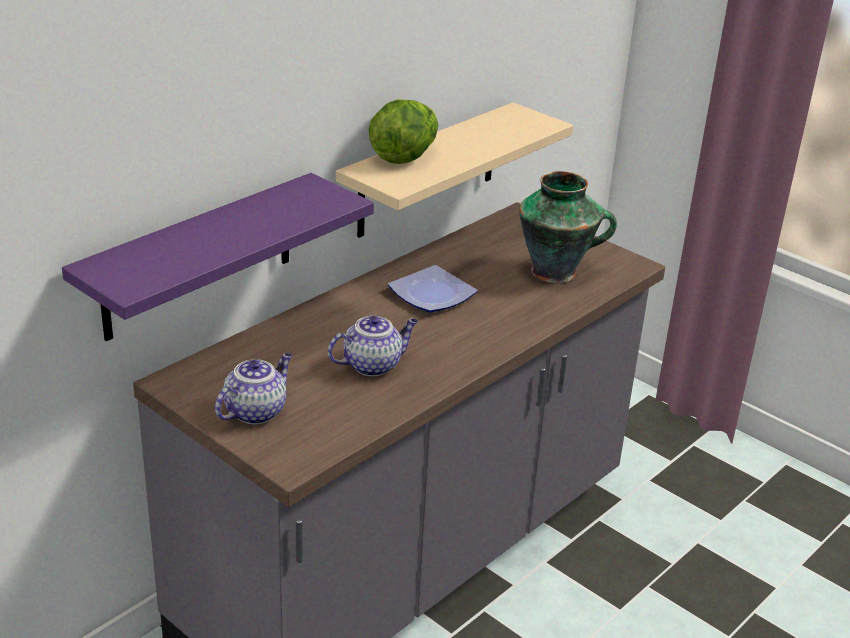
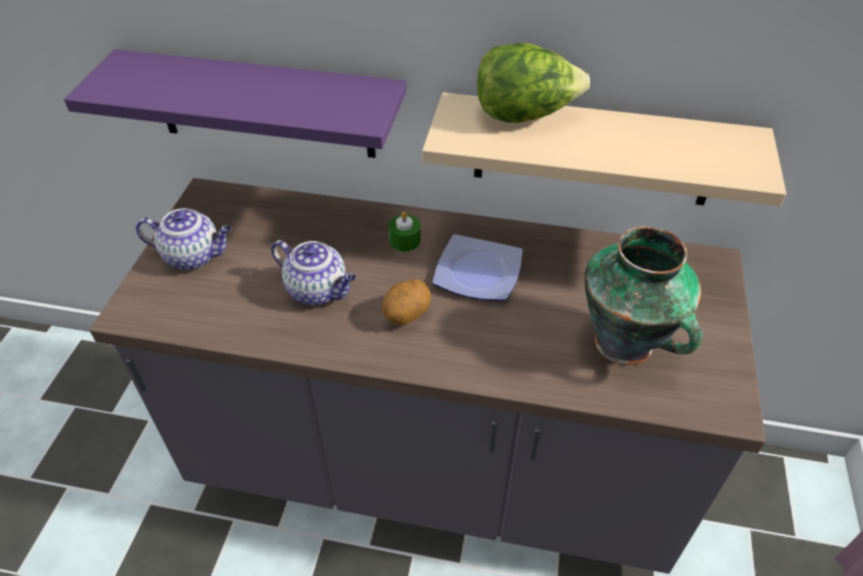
camera: 60 degrees right, 15 degrees up
(360, 309) = (405, 240): none -> green candle
(442, 337) = (406, 315): none -> potato

